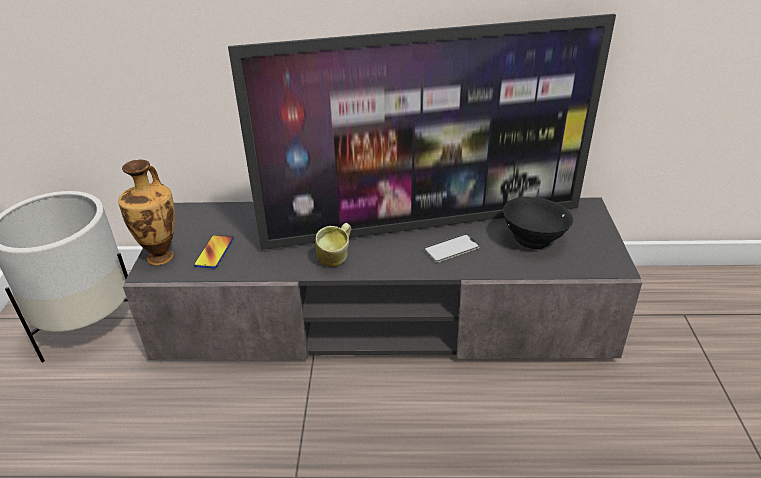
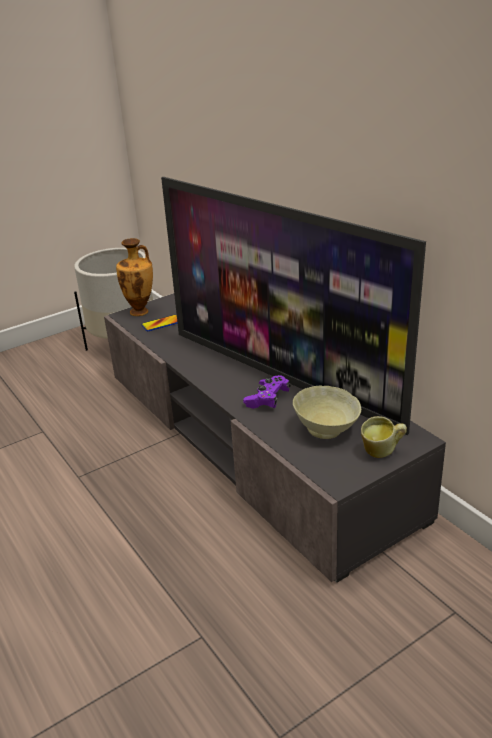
camera: 55 degrees right, 5 degrees down
(337, 259) = (201, 363): mug -> mug (382, 452)
(451, 248) = (267, 399): phone -> purple game controller
(534, 240) = (326, 430): black bowl -> beige bowl

